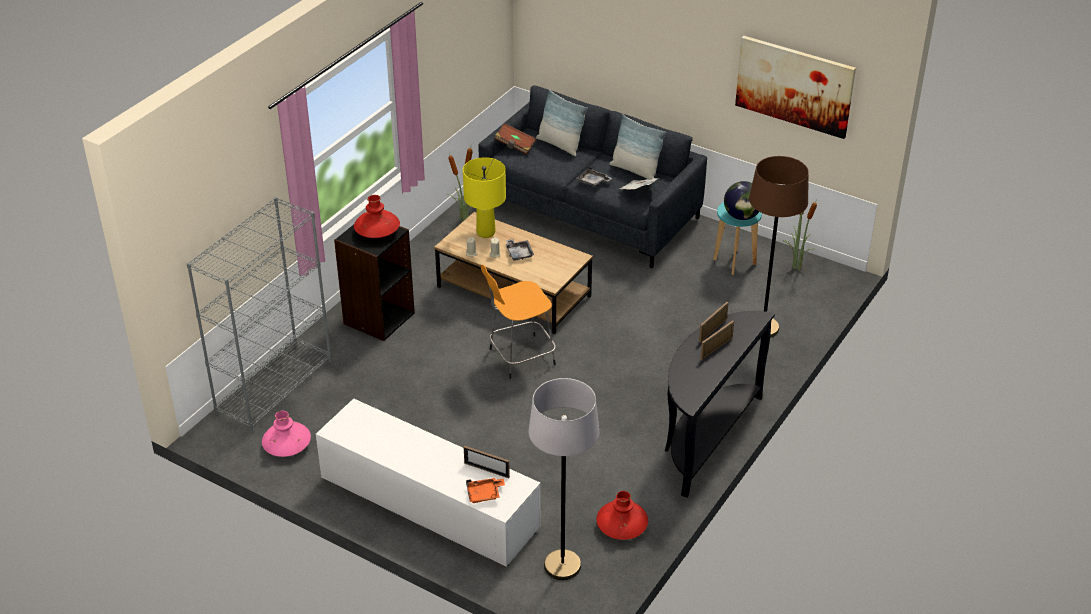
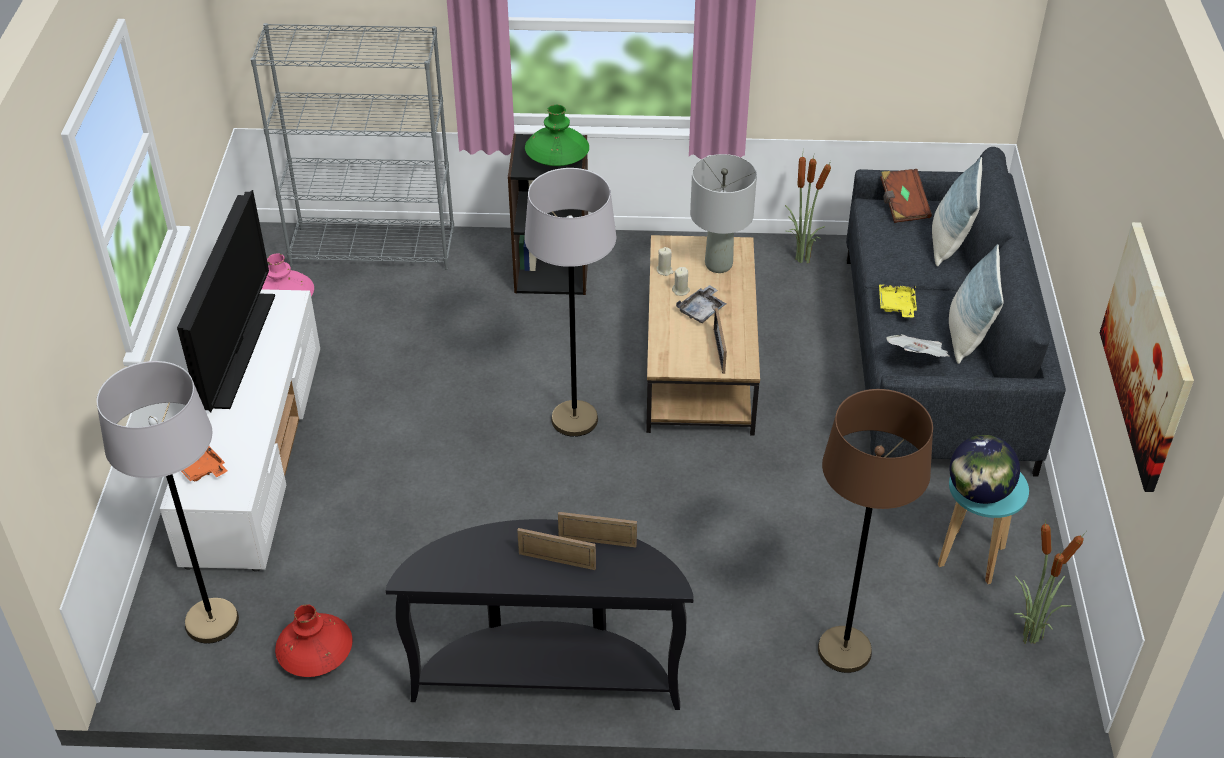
camera: 60 degrees right, 5 degrees up
(377, 231) = (557, 157): red vase -> green vase
(383, 447) = (238, 349): none -> television
(486, 232) = (719, 265): yellow table lamp -> grey table lamp
(486, 470) = (246, 452): picture frame -> picture frame (719, 351)
(519, 357) = (574, 419): orange stool -> grey floor lamp
(593, 182) = (897, 306): grey tray -> yellow tray

